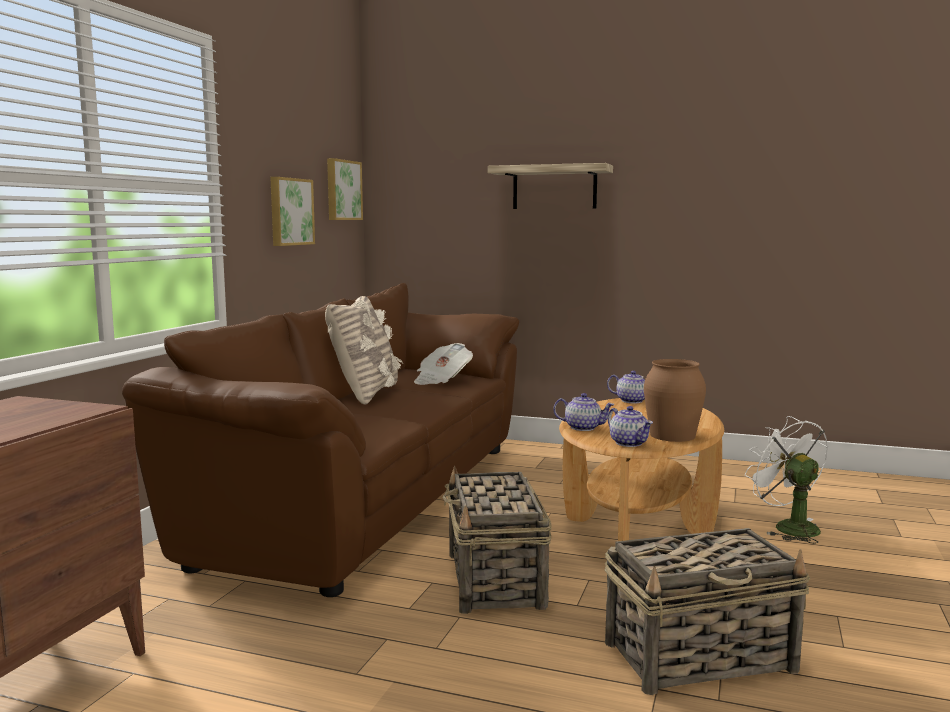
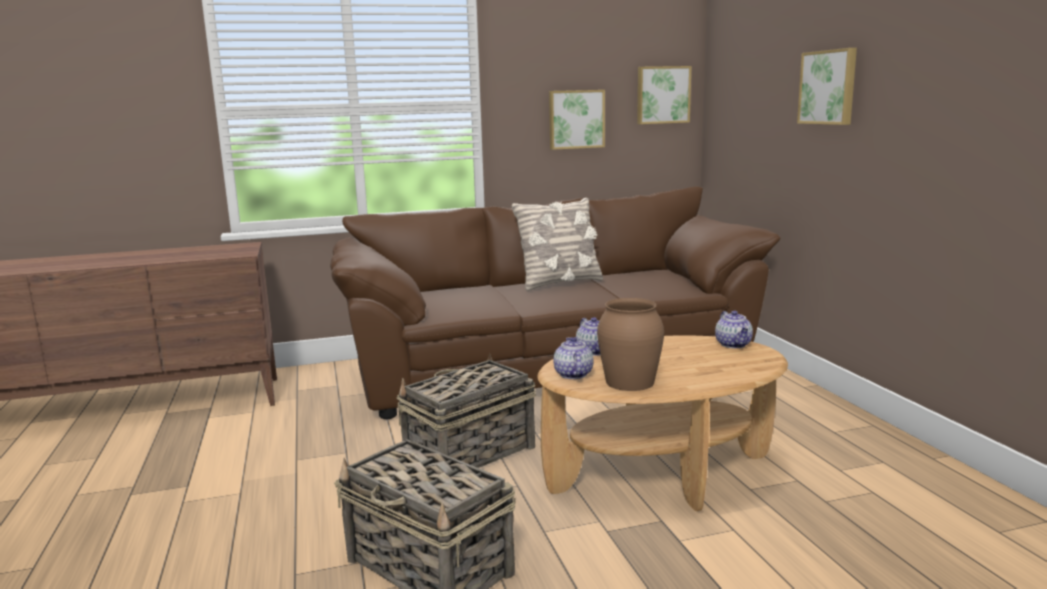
camera: 55 degrees right, 5 degrees up
(441, 380) = (648, 285): newspaper -> none
(554, 187) = (829, 87): shelf -> picture
(629, 443) = (572, 374): teapot -> teapot turned 150 degrees clockwise
(788, 527) = (805, 548): white fan -> none

